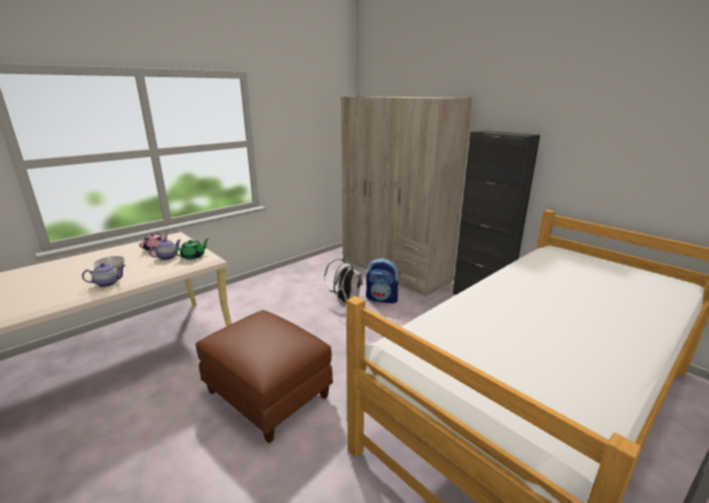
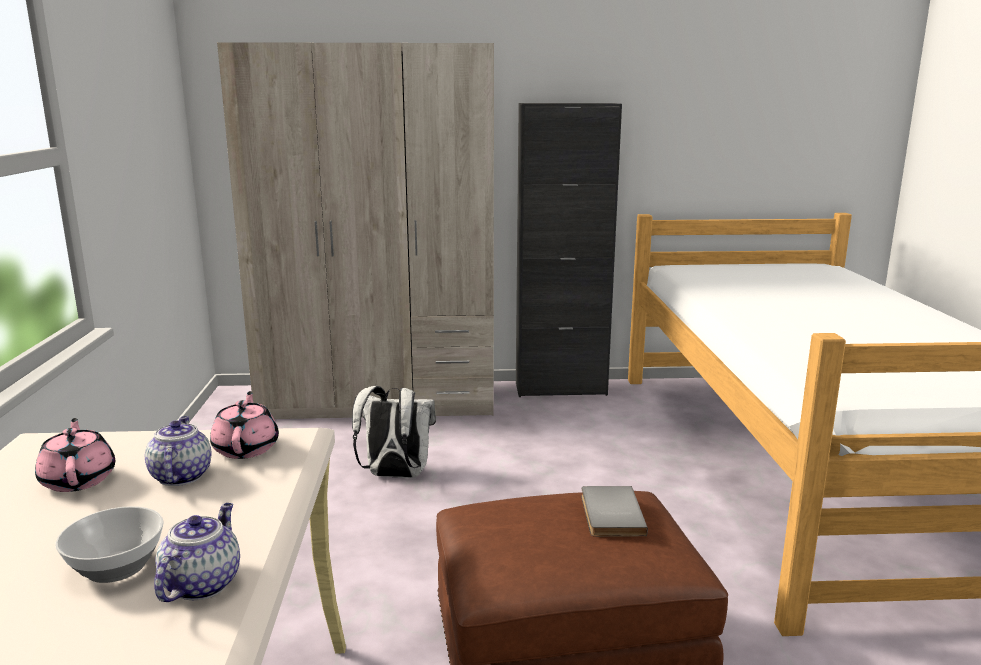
camera: 50 degrees left, 5 degrees down
(193, 256) = (246, 448): green teapot -> pink teapot
(281, 339) = (609, 514): none -> grey book
(382, 299) = (444, 445): backpack -> none

